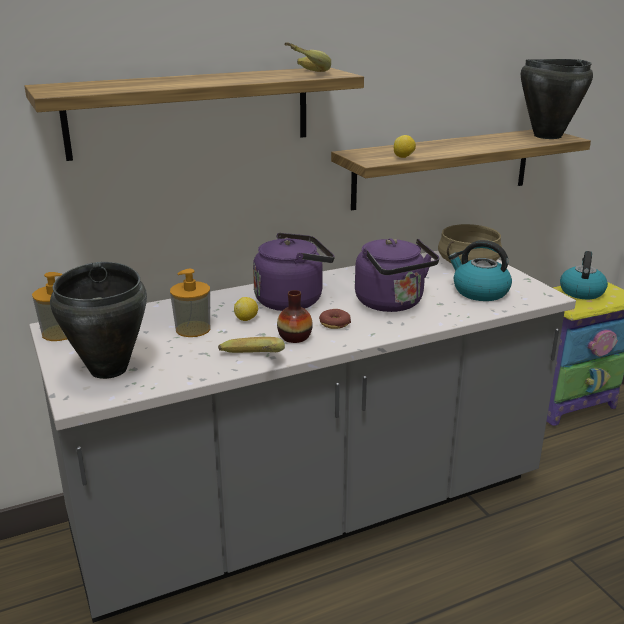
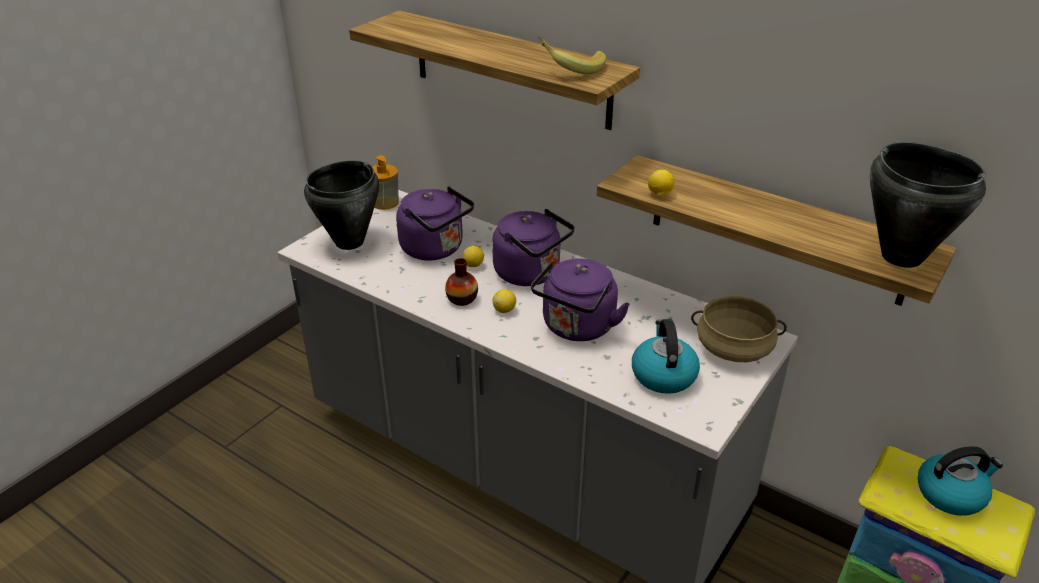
camera: 60 degrees right, 10 degrees up
(193, 329) = (435, 249): soap dispenser -> purple kettle
(251, 363) = (402, 294): banana -> none
(334, 324) = (504, 310): donut -> lemon

